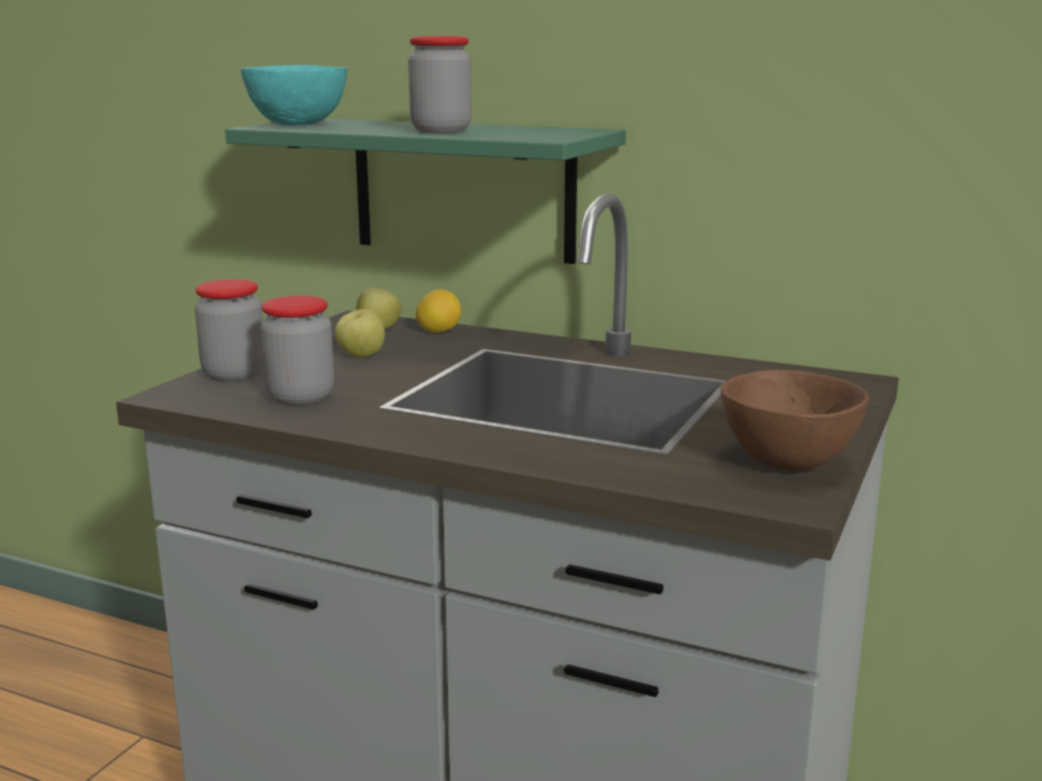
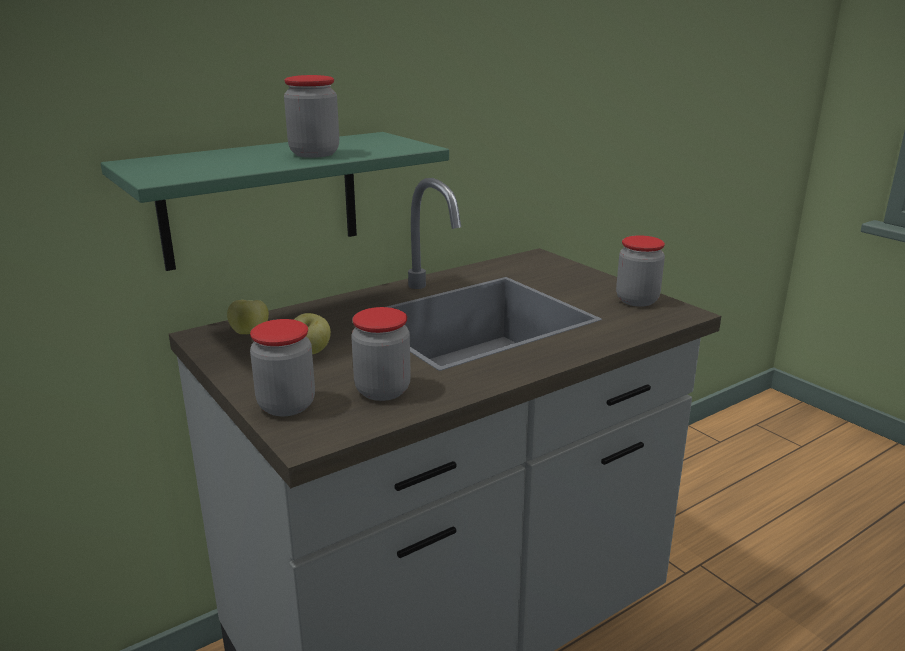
camera: 60 degrees left, 5 degrees up
(299, 125) = (172, 171): turquoise bowl -> none
(439, 331) = (290, 317): lemon -> none
(786, 463) = (637, 300): brown bowl -> jar

